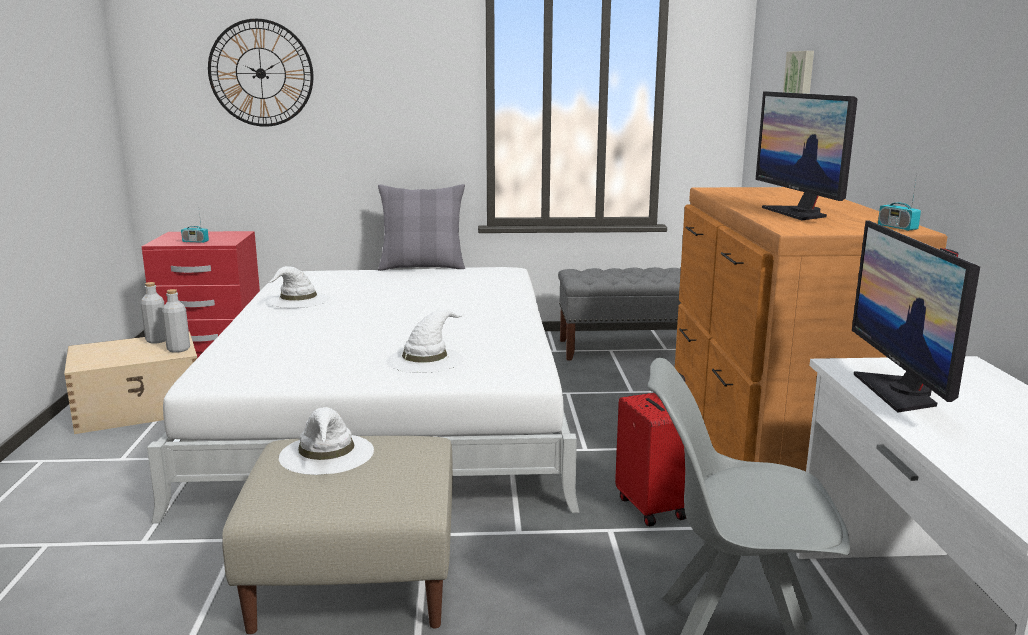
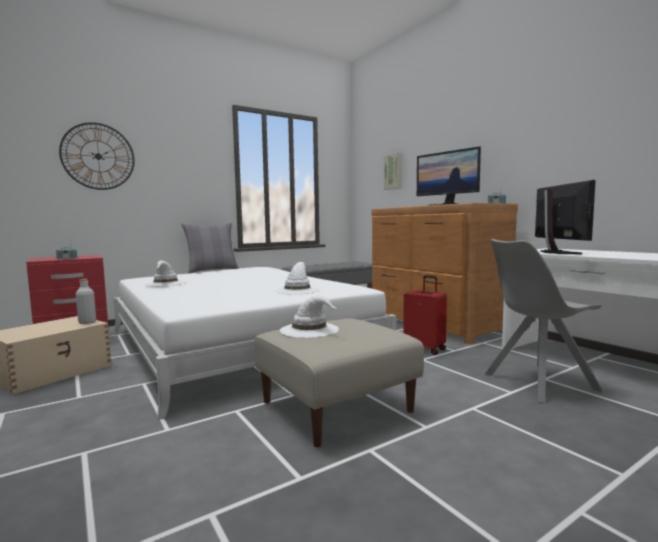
camera: 30 degrees left, 10 degrees down
(157, 340) = (60, 321): grey bottle -> none
(900, 392) = (556, 252): monitor -> monitor turned 150 degrees counterclockwise

